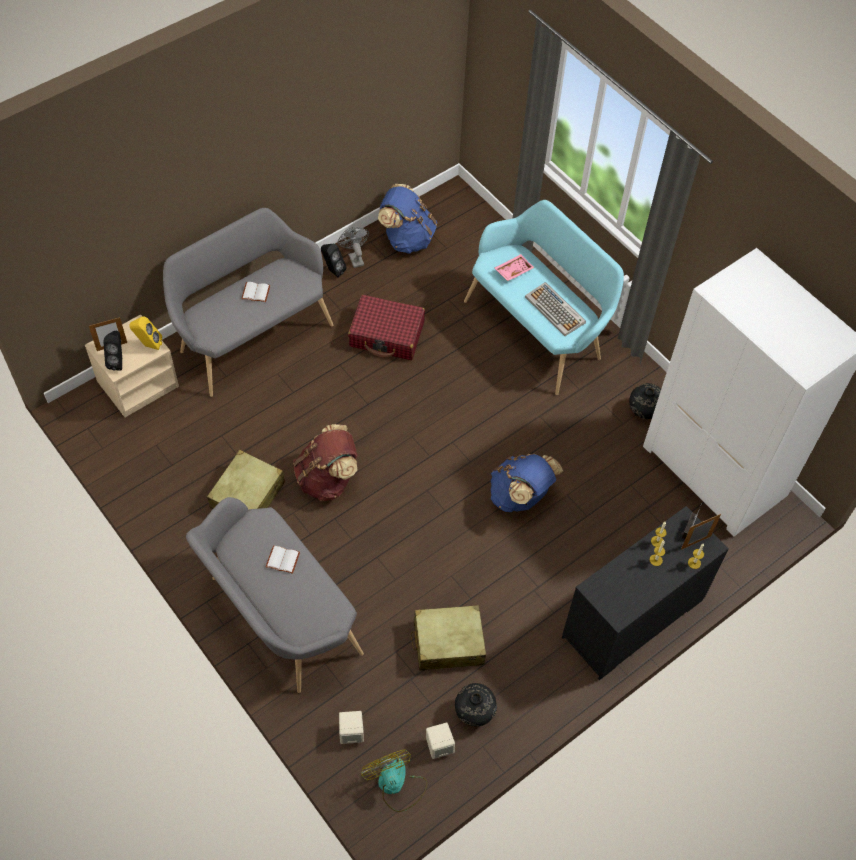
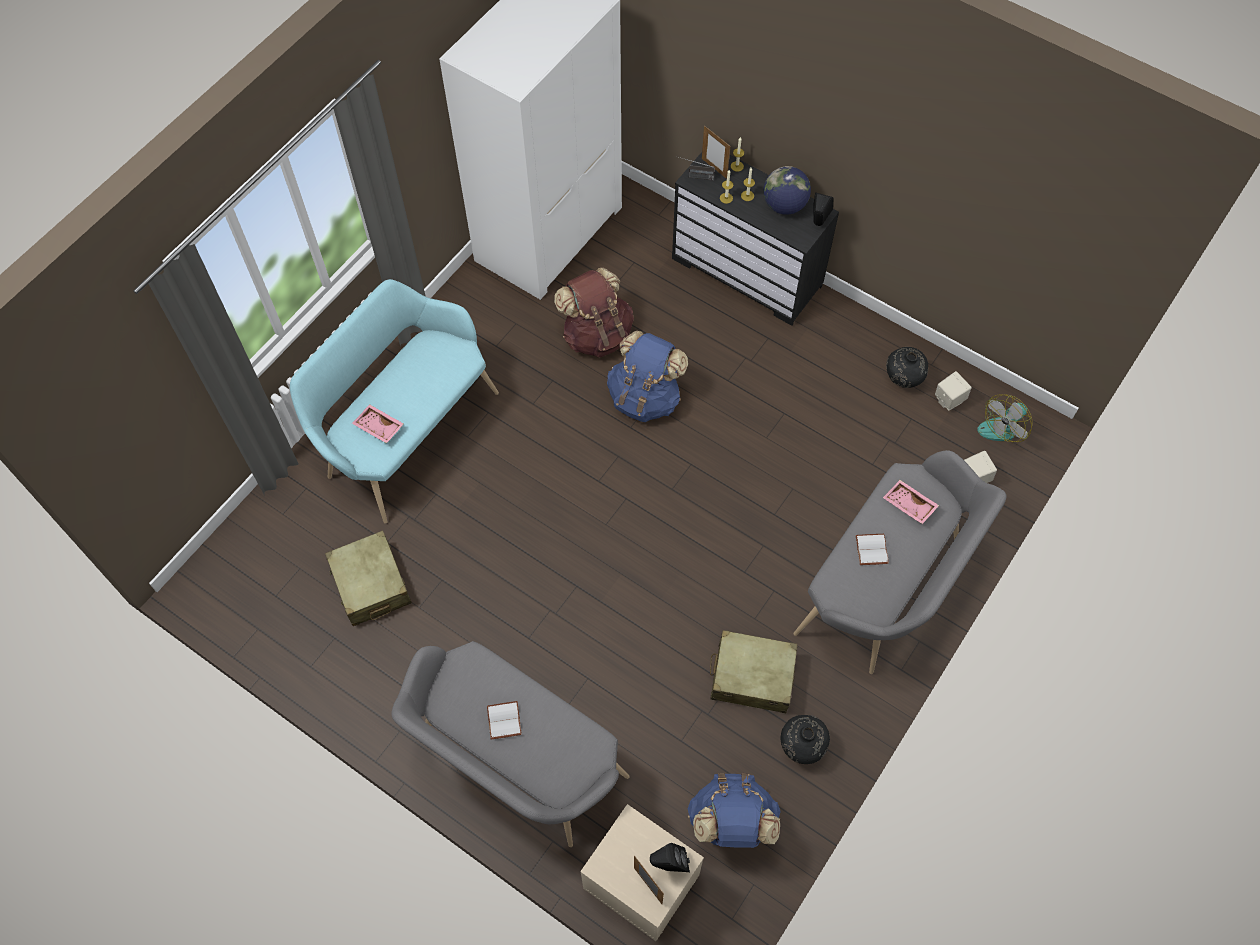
camera: 105 degrees left, 5 degrees up
(148, 345) = (629, 836): yellow speaker -> none
(310, 603) = (908, 505): none -> pink tray
(327, 479) = (697, 596): brown backpack -> brown backpack (597, 334)
(333, 270) = (375, 697): black speaker -> black speaker (818, 224)
(355, 258) = (344, 676): grey fan -> none
(387, 335) = (464, 596): red suitcase -> none
(407, 238) = (293, 621): blue backpack -> blue backpack (731, 823)
(448, 643) = (842, 420): beige suitcase -> beige suitcase (371, 585)
(555, 310) = (428, 369): keyboard -> none
(636, 587) = (784, 205): none -> globe
(644, 412) = (494, 307): black vase -> black vase (802, 746)

